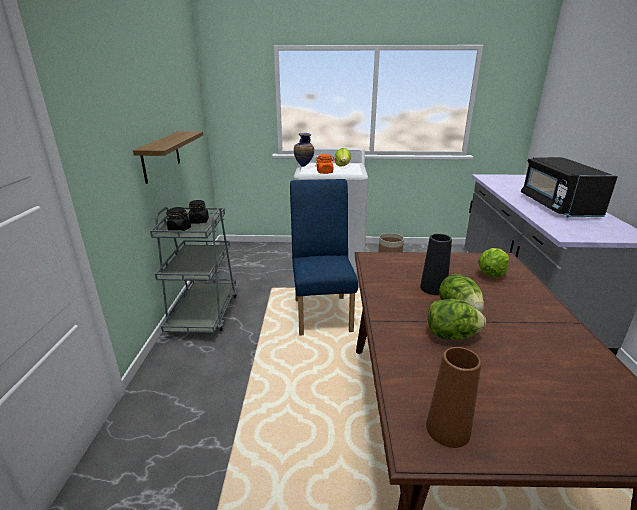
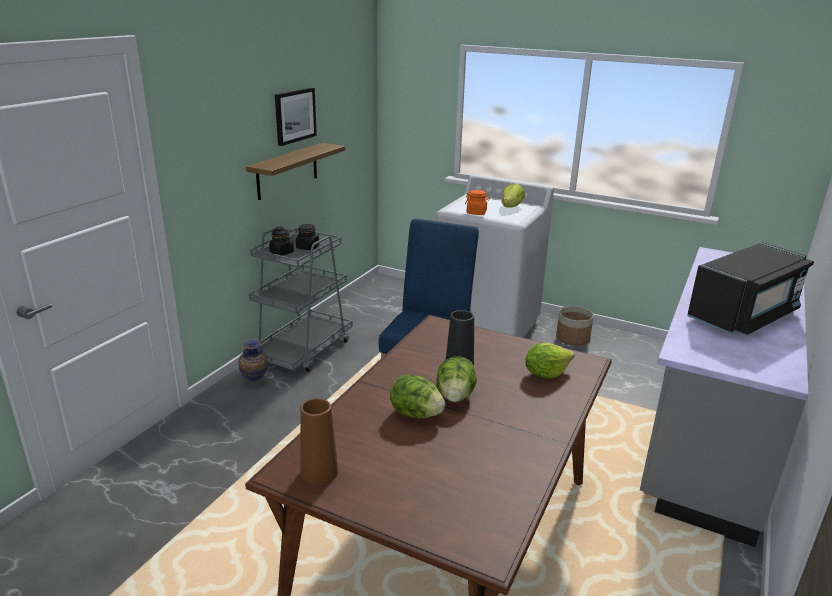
camera: 25 degrees right, 0 degrees up
(159, 104) = (295, 116): none -> picture
(304, 167) = (462, 201): vase -> vase (254, 382)
(557, 206) = (743, 315): black microwave -> black microwave turned 150 degrees counterclockwise

